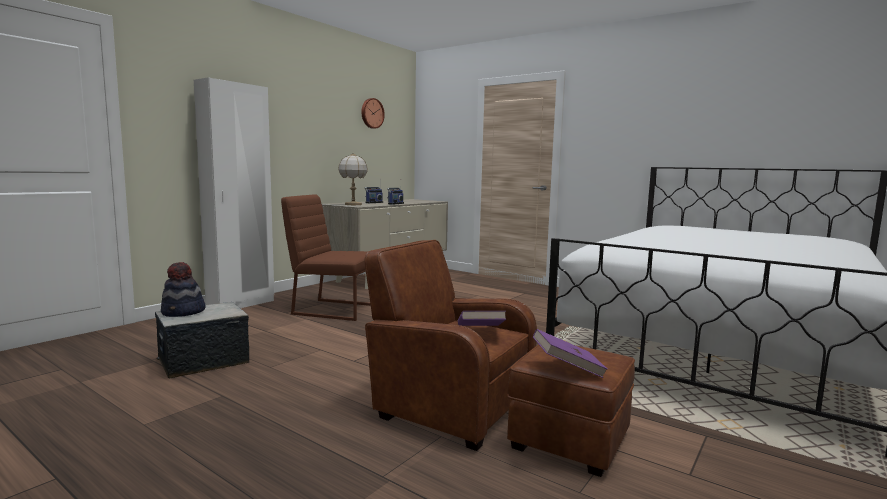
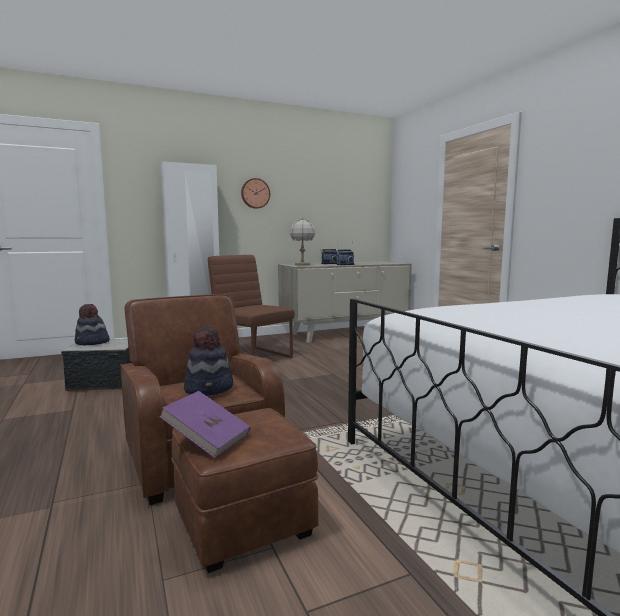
camera: 30 degrees right, 0 degrees up
(371, 113) = (337, 181): wall clock -> wall clock (255, 193)
(480, 332) = (209, 389): purple book -> hat

